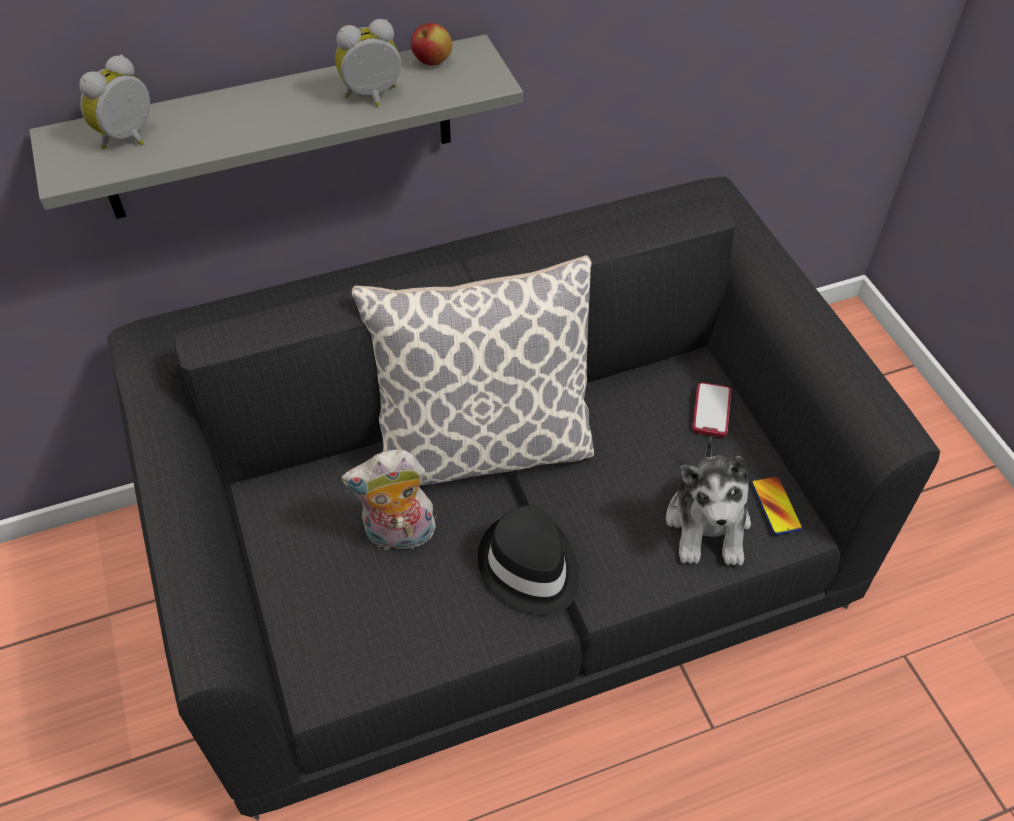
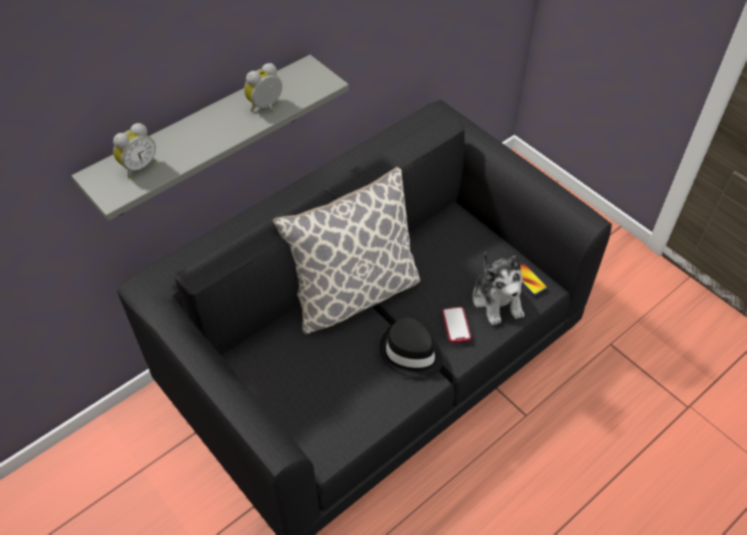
camera: 20 degrees left, 0 degrees up
(130, 139) = (138, 166): alarm clock -> alarm clock turned 150 degrees counterclockwise
(398, 536) = (329, 359): plush toy -> none
(432, 62) = (289, 78): apple -> none
(711, 411) = (473, 237): phone -> phone (456, 325)

